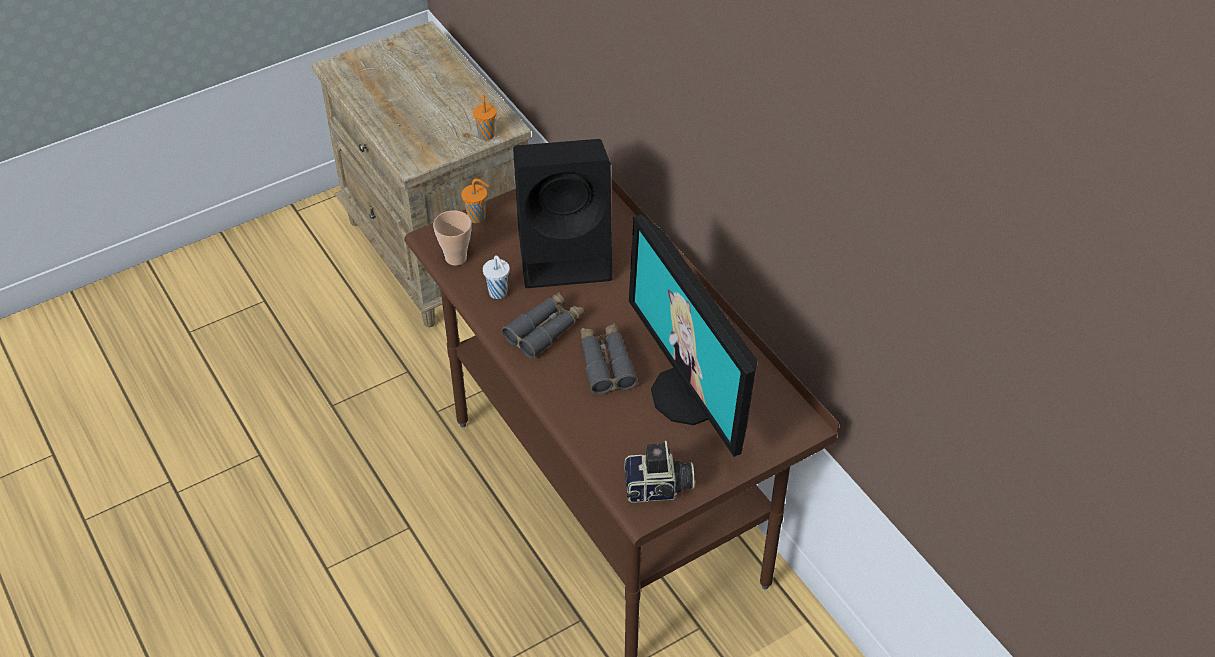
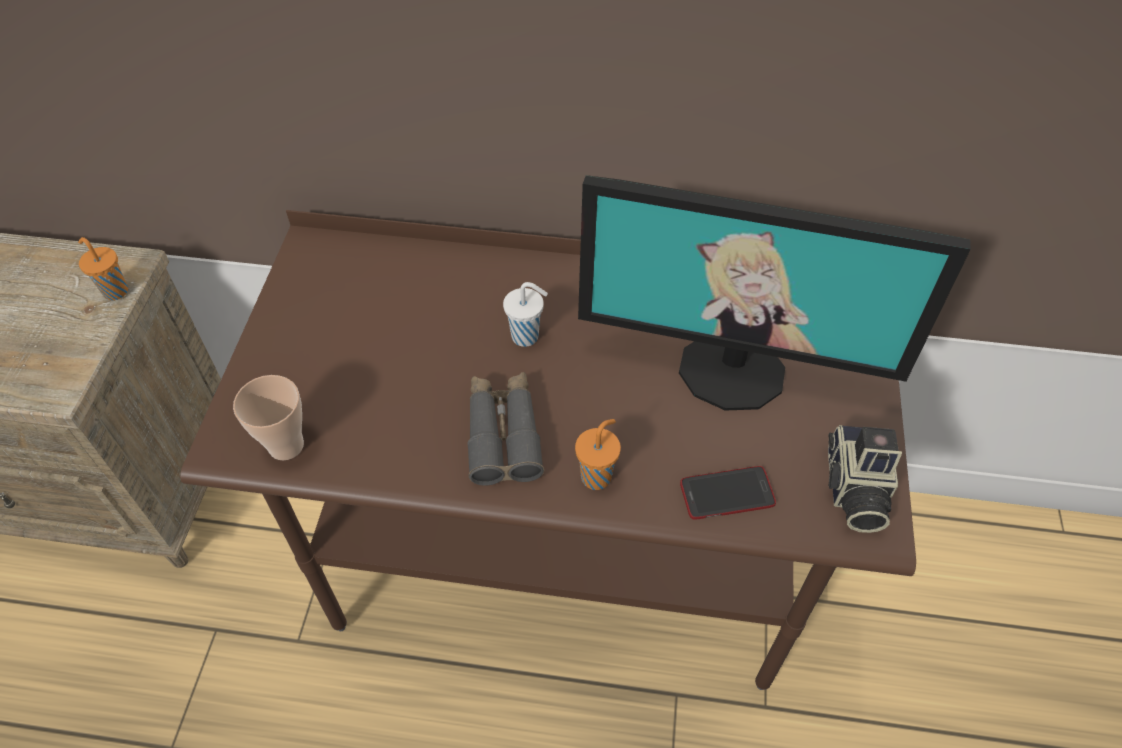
camera: 50 degrees left, 5 degrees up
(477, 217) = (250, 378): orange cup -> orange cup (597, 476)
(498, 293) = (395, 441): white cup -> white cup (527, 336)
(567, 253) = (409, 333): black speaker -> none
(601, 438) = (727, 494): none -> phone
(606, 363) = (615, 411): grey binoculars -> none
(658, 489) = (853, 490): camera -> camera turned 150 degrees clockwise

